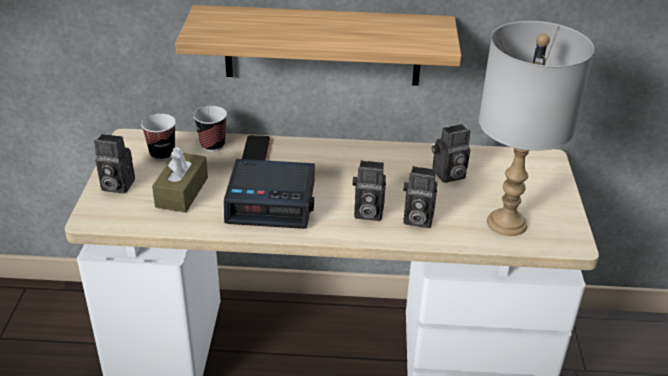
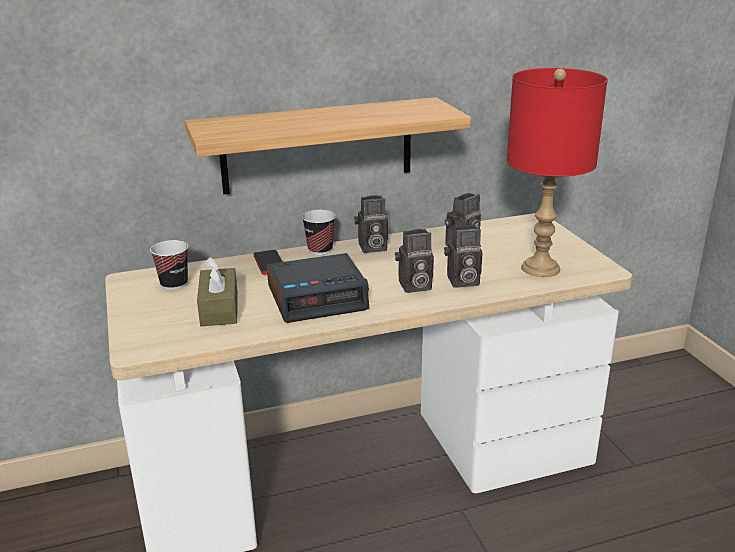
camera: 20 degrees left, 10 degrees down
(115, 185) = (142, 318): camera -> camera (371, 248)
(212, 145) = (222, 268): cup -> cup (320, 250)
(507, 223) = (541, 268): grey table lamp -> red table lamp

